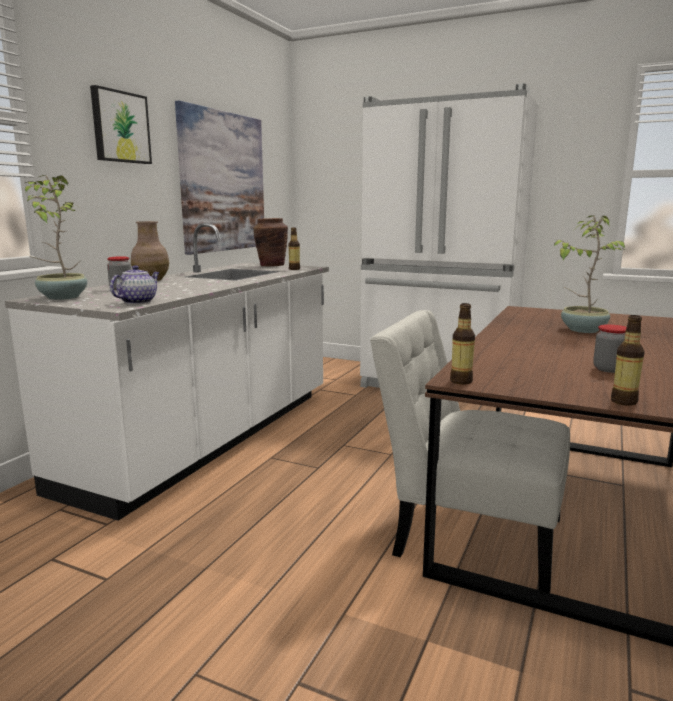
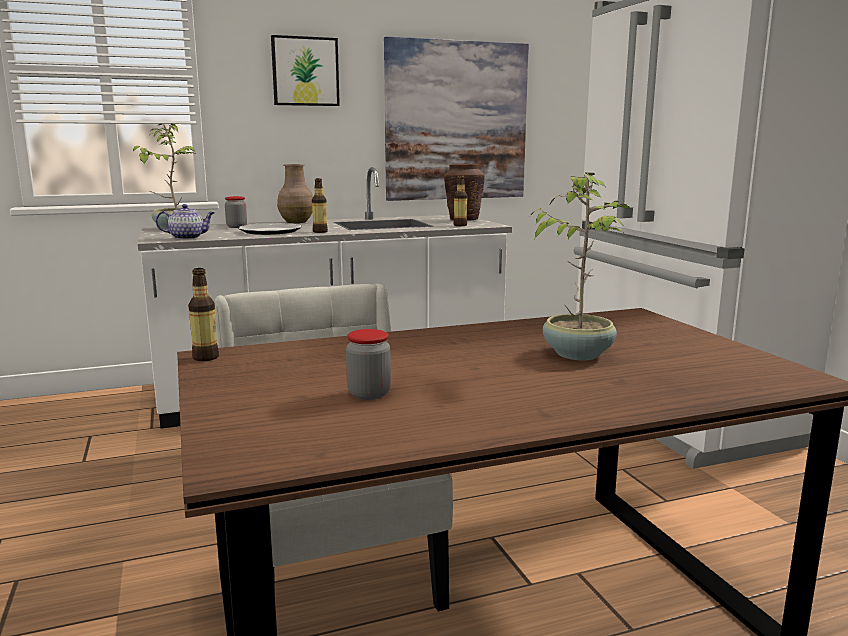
camera: 45 degrees right, 0 degrees up
(181, 288) = (271, 231): none -> plate
(623, 401) = (220, 419): bottle -> bottle (320, 232)

